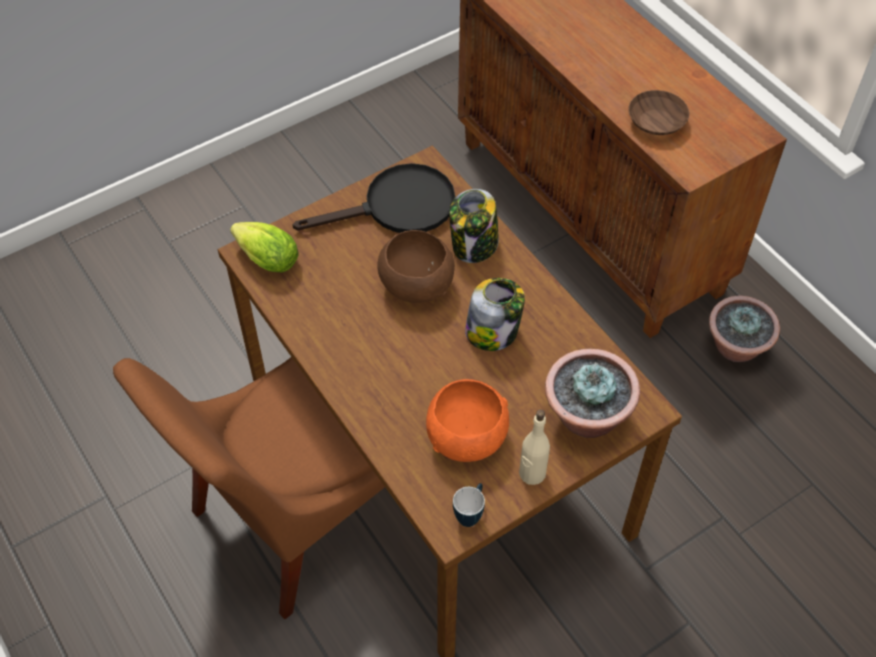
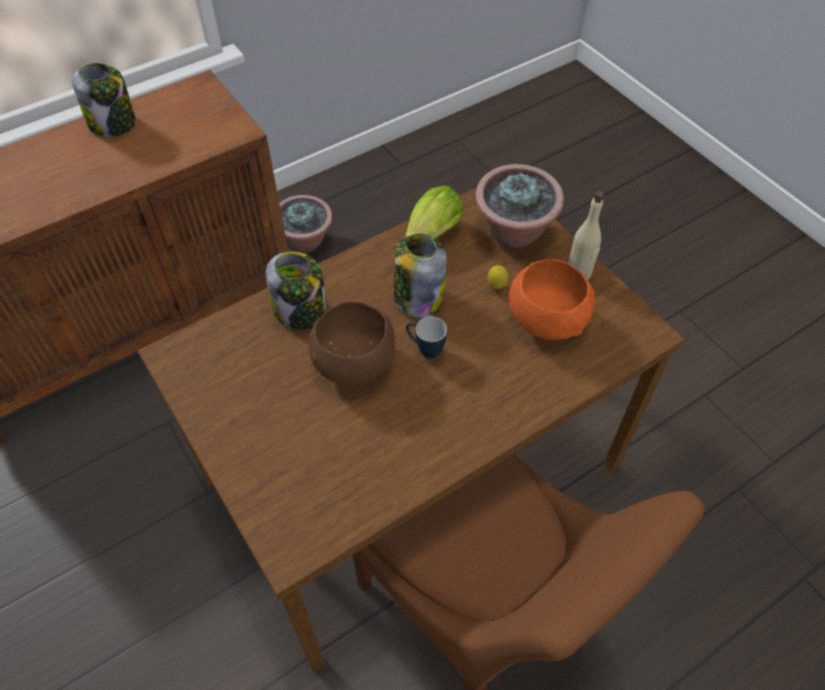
camera: 90 degrees left, 0 degrees up
(264, 258) = (300, 529): lettuce -> lettuce (430, 236)
(397, 207) = (234, 383): black frying pan -> none
(470, 514) = (629, 318): mug -> mug (425, 349)
(509, 397) = (496, 286): none -> lemon
(655, 121) = (166, 149): brown bowl -> none
(686, 81) = (114, 123): none -> jar

